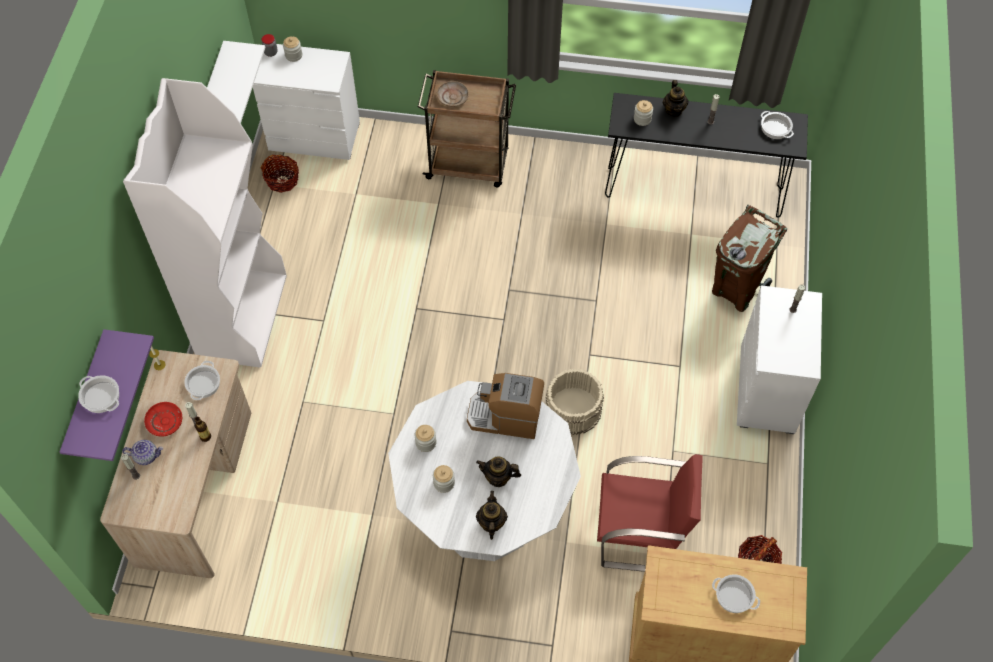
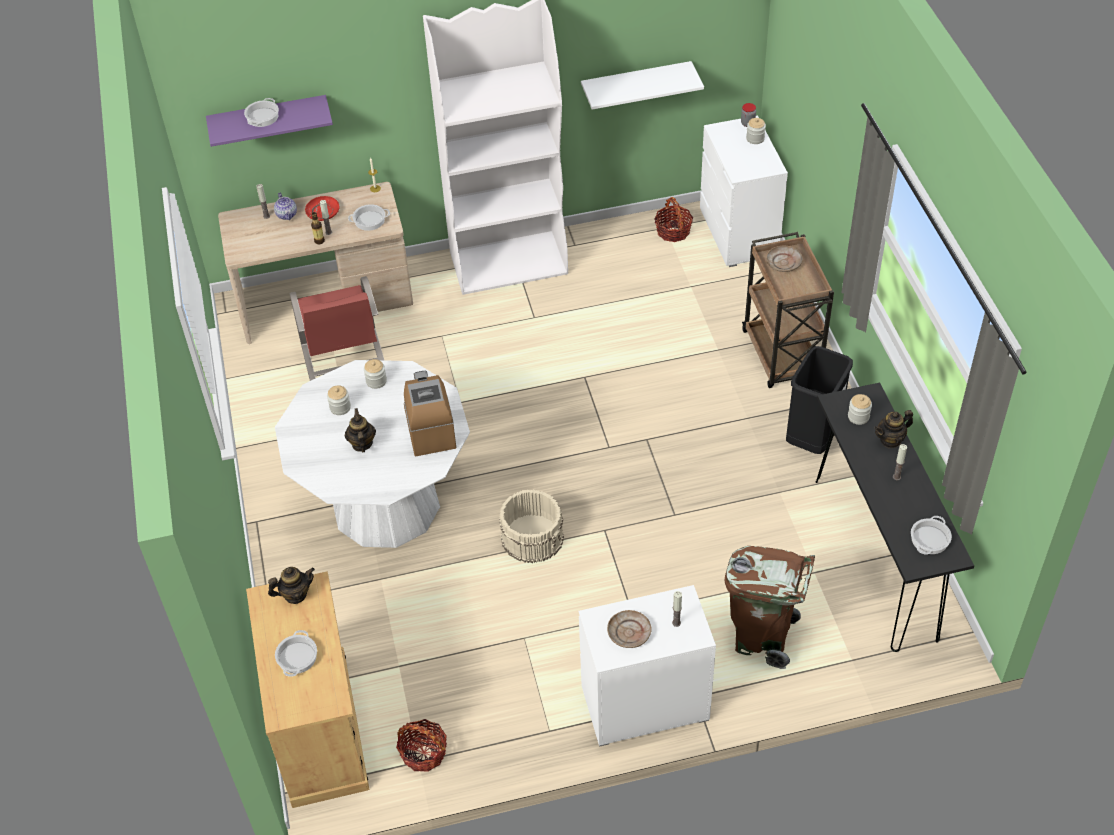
camera: 70 degrees right, 10 degrees down
(491, 523) = (313, 454): teapot -> teapot (295, 594)
(565, 182) = (812, 439): none -> black trash can
(640, 533) = (415, 637): red chair -> red chair (344, 360)
(791, 344) = (629, 633): none -> beige plate

